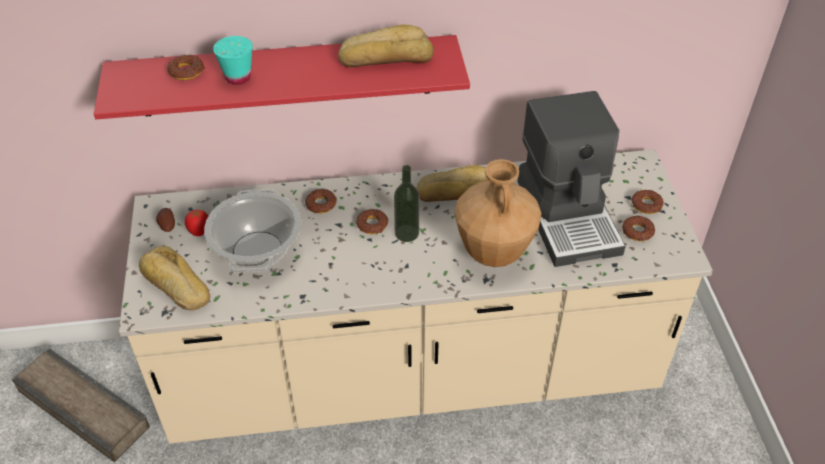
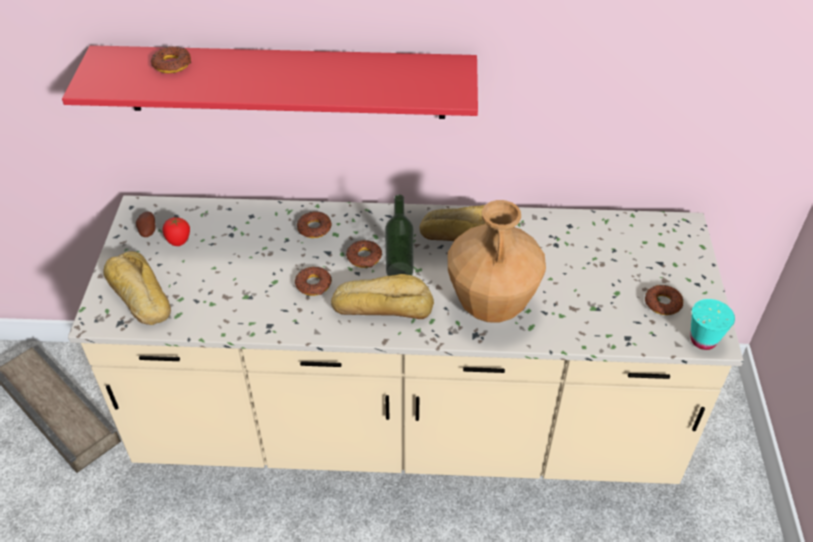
camera: 10 degrees right, 0 degrees up
(238, 77) = (224, 76): turquoise cup -> turquoise cup (703, 340)
(258, 251) = (234, 270): cooking pot -> none
(386, 56) = (391, 70): bread -> bread (383, 304)
(569, 215) = (587, 275): coffee machine -> none
(646, 205) = (680, 274): donut -> donut (313, 284)

